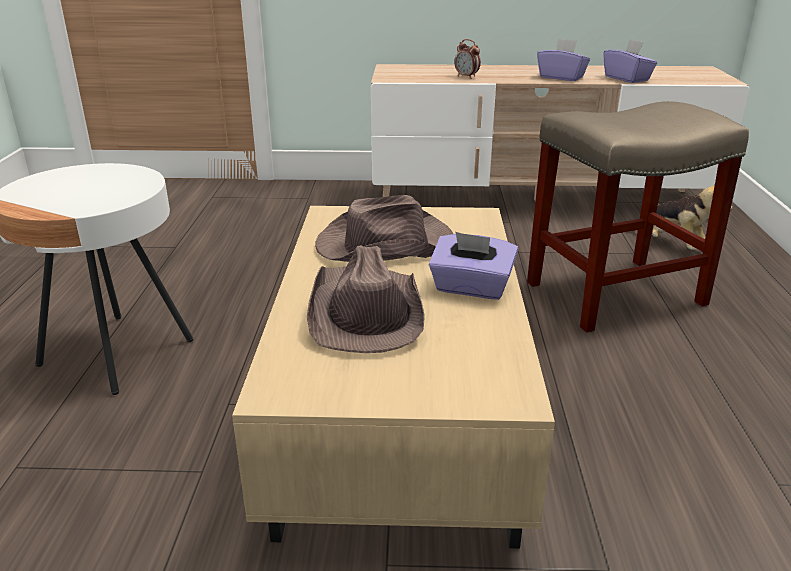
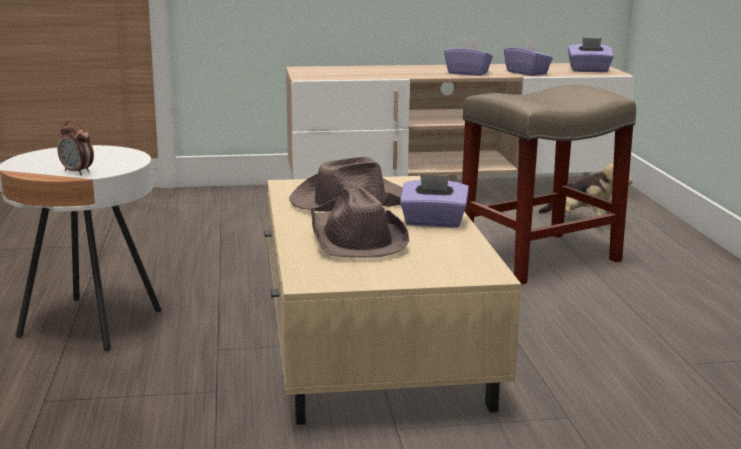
camera: 10 degrees left, 10 degrees down
(466, 77) = (380, 74): alarm clock -> alarm clock (77, 172)
(697, 77) = (589, 70): none -> purple tissue box

